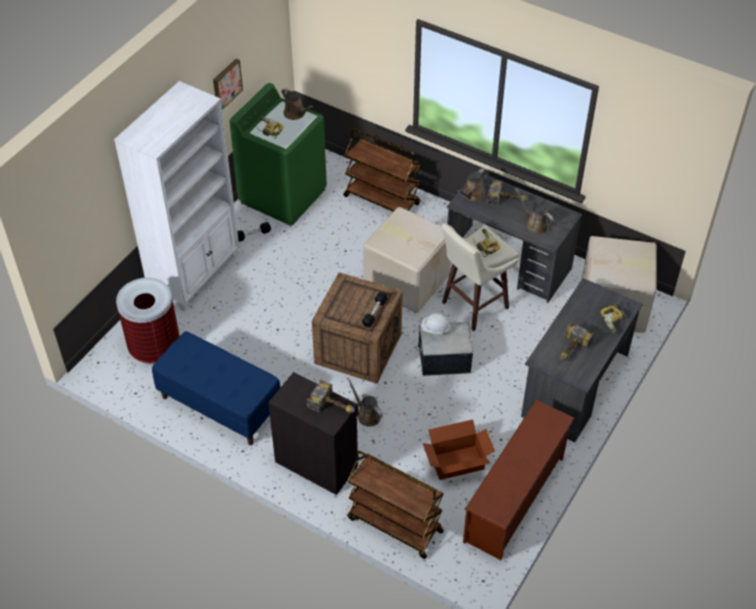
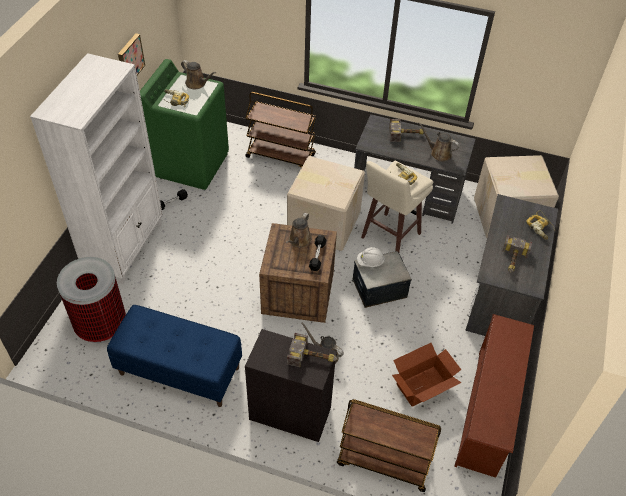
camera: 15 degrees left, 0 degrees up
(472, 195) = (375, 135): brown watering can -> brown watering can (299, 241)

